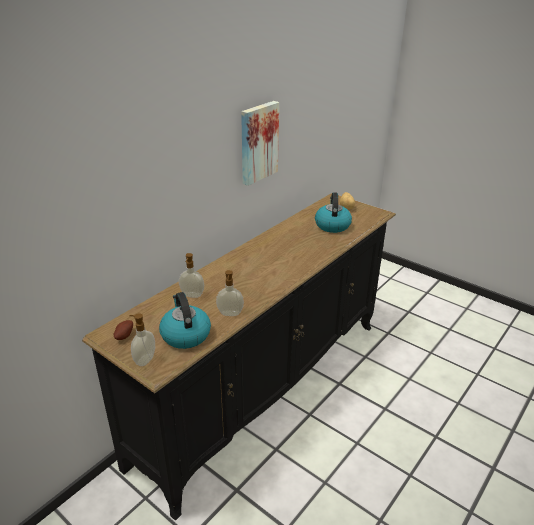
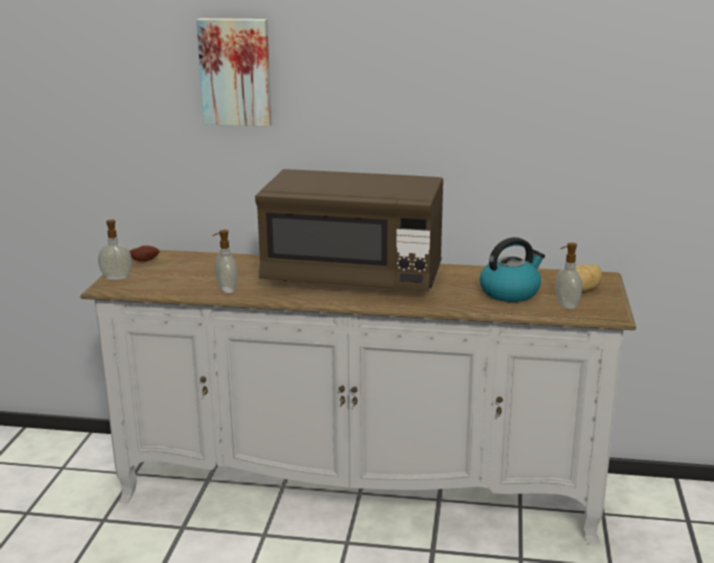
camera: 60 degrees right, 10 degrees down
(185, 335) = (170, 281): kettle -> none
(192, 295) = (240, 266): soap dispenser -> soap dispenser (565, 305)
(258, 142) = (436, 127): picture -> picture (236, 72)
(261, 261) = (353, 277): none -> brown microwave
(267, 389) = (358, 493): black cabinet -> white cabinet

